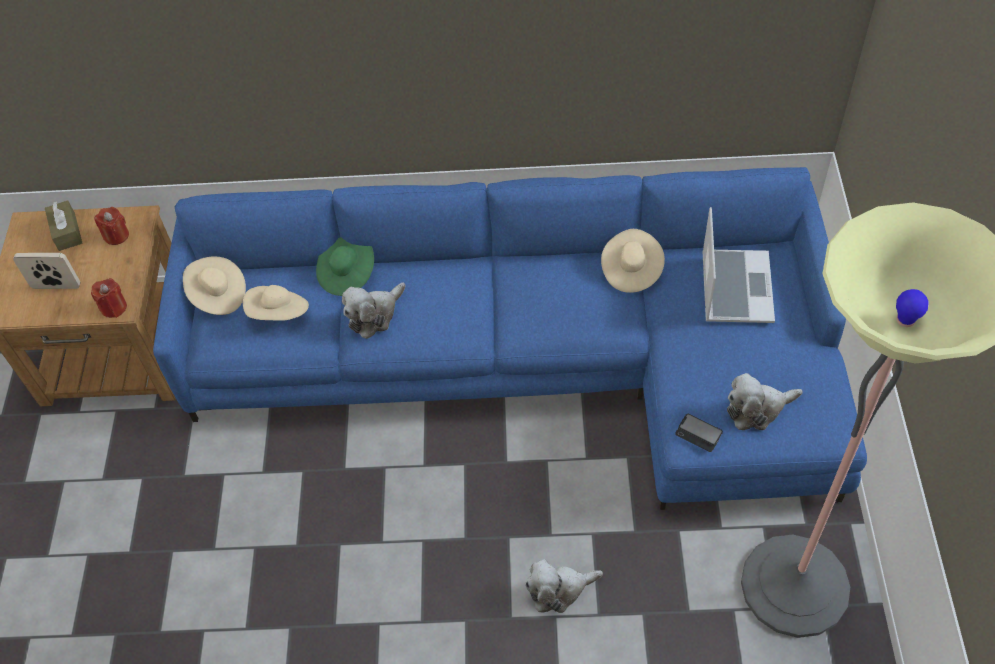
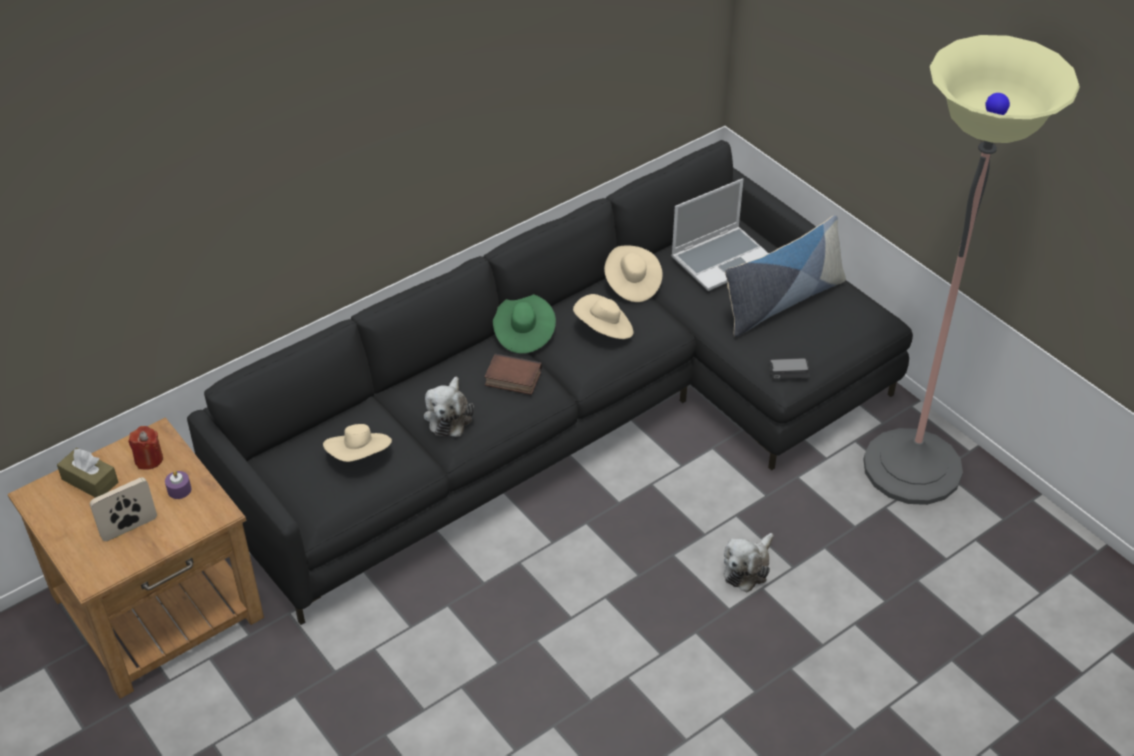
camera: 40 degrees left, 10 degrees down
(113, 273) = (179, 490): none -> purple candle
(114, 307) = (211, 515): red candle -> none
(218, 295) = (284, 471): beige hat -> beige hat (604, 329)
(347, 274) = (392, 398): green hat -> green hat (523, 334)
(450, 308) = (512, 379): none -> book
(536, 362) = (574, 417): blue sofa -> black sofa
(734, 287) = (722, 259): laptop -> laptop turned 90 degrees clockwise
(754, 360) = (782, 302): none -> pillow
(757, 409) = (815, 332): plush toy -> none

